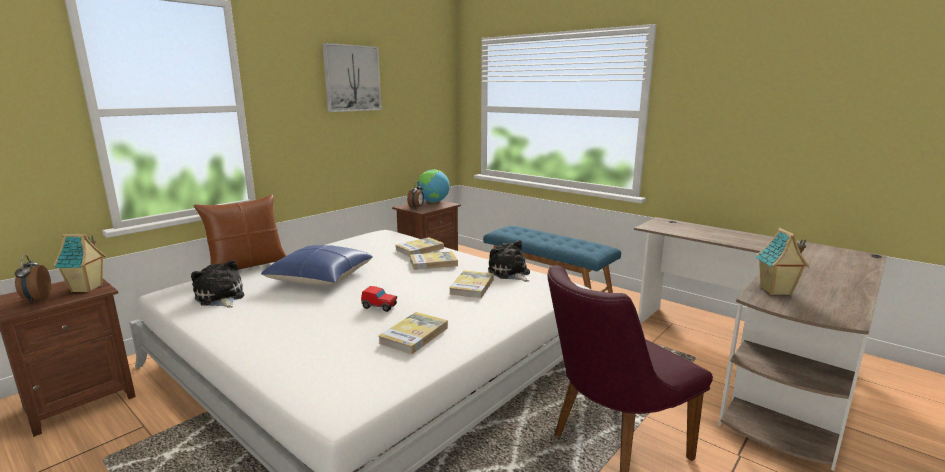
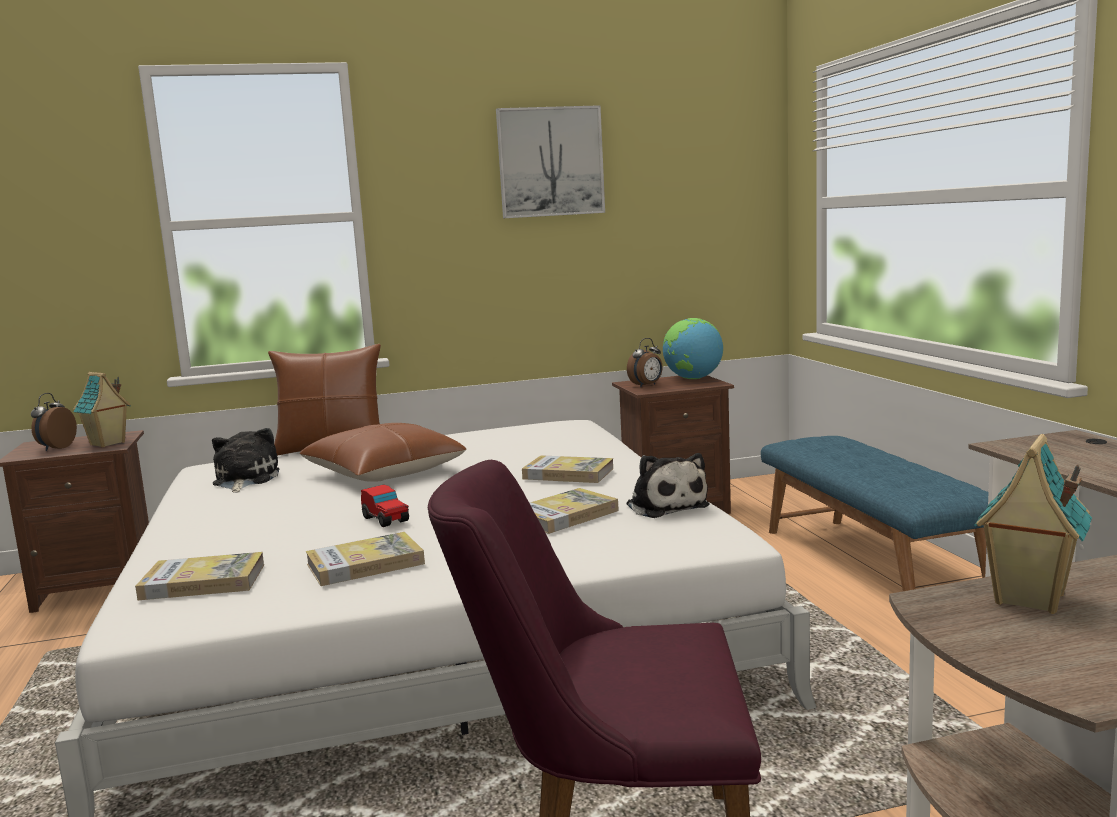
camera: 35 degrees right, 5 degrees down
(321, 278) = (384, 472): blue pillow -> brown pillow
(419, 249) = (580, 451): book -> book (203, 582)
(510, 273) = (665, 505): plush toy -> plush toy turned 150 degrees clockwise

